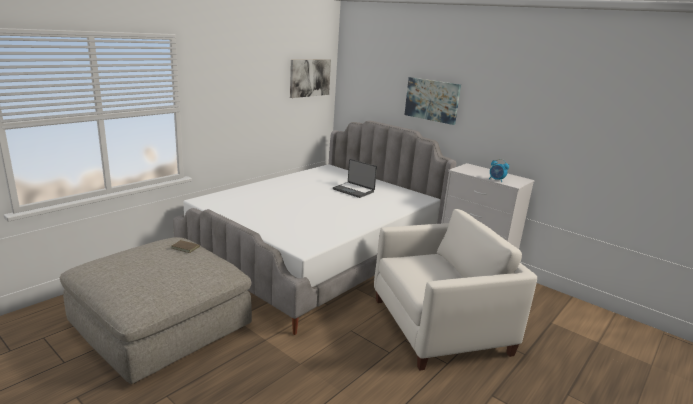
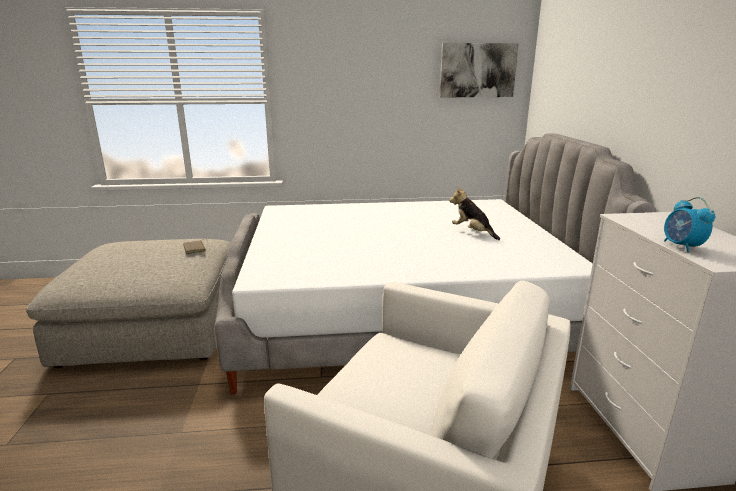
camera: 45 degrees right, 0 degrees up
(354, 190) = (472, 232): laptop -> plush toy
(432, 100) = (635, 87): picture -> none

